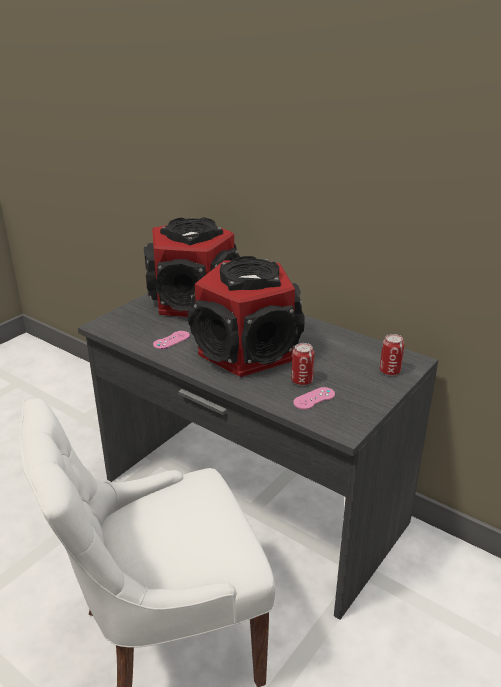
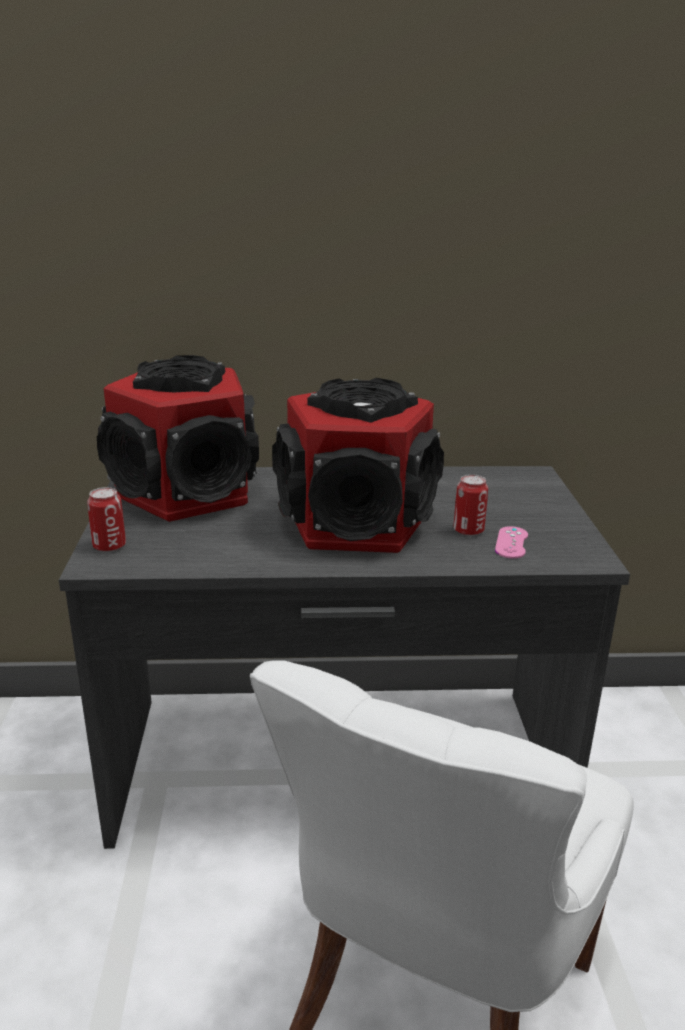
camera: 40 degrees left, 5 degrees down
(171, 340) = (237, 545): pink game controller -> none
(390, 371) = (531, 490): can -> can (109, 546)

